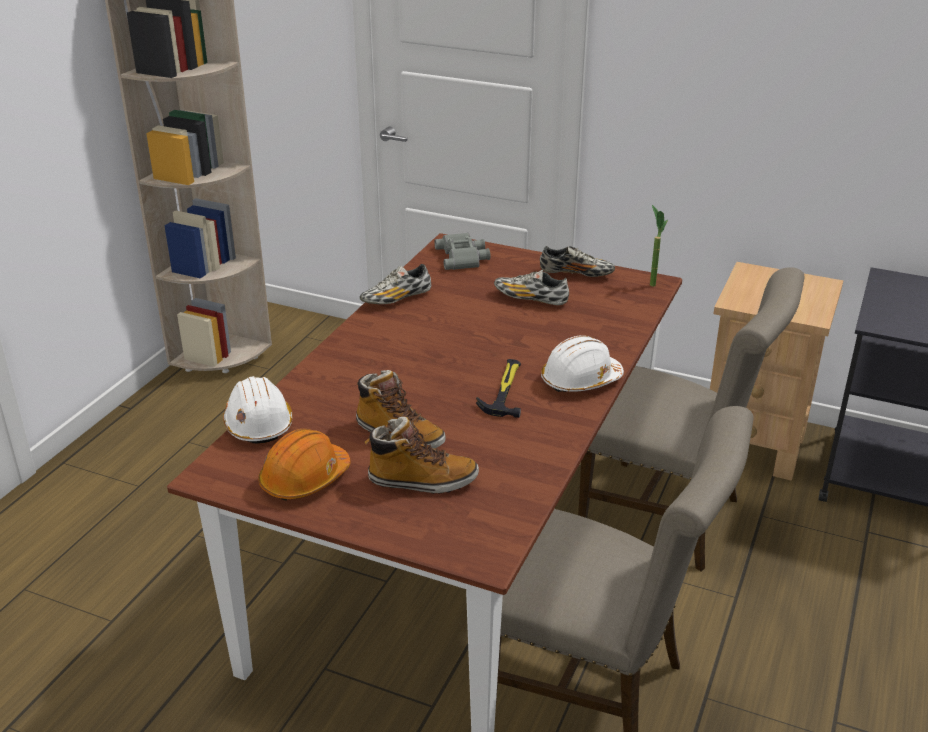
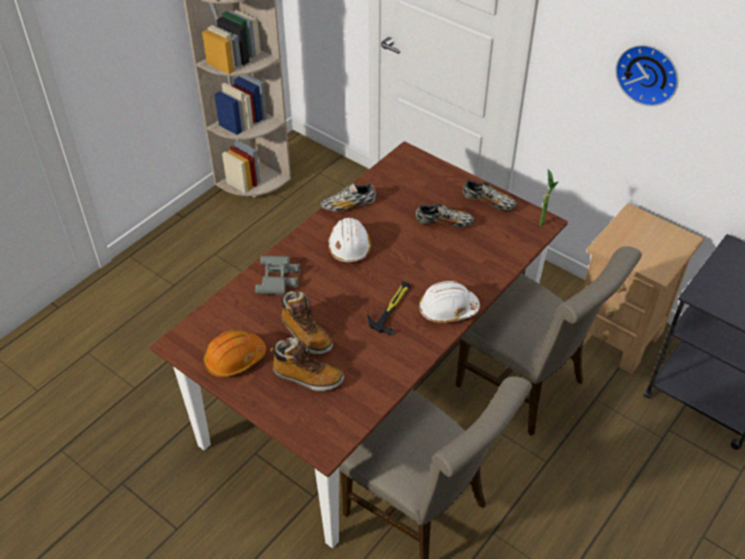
camera: 15 degrees right, 15 degrees up
(258, 424) = (220, 305): white hard hat -> white hard hat (349, 246)
(463, 257) = (412, 170): grey binoculars -> grey binoculars (279, 278)
(530, 299) = (444, 223): shoe -> shoe turned 150 degrees clockwise
(743, 79) = (648, 73): none -> wall clock

